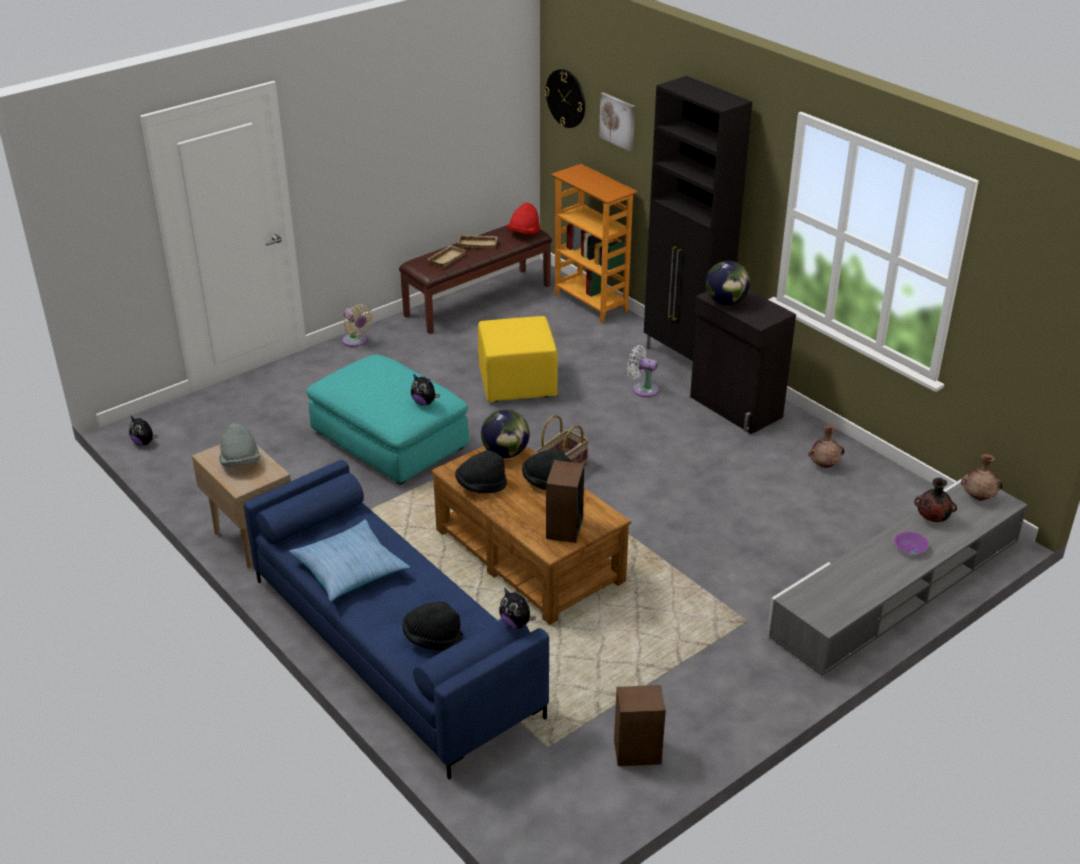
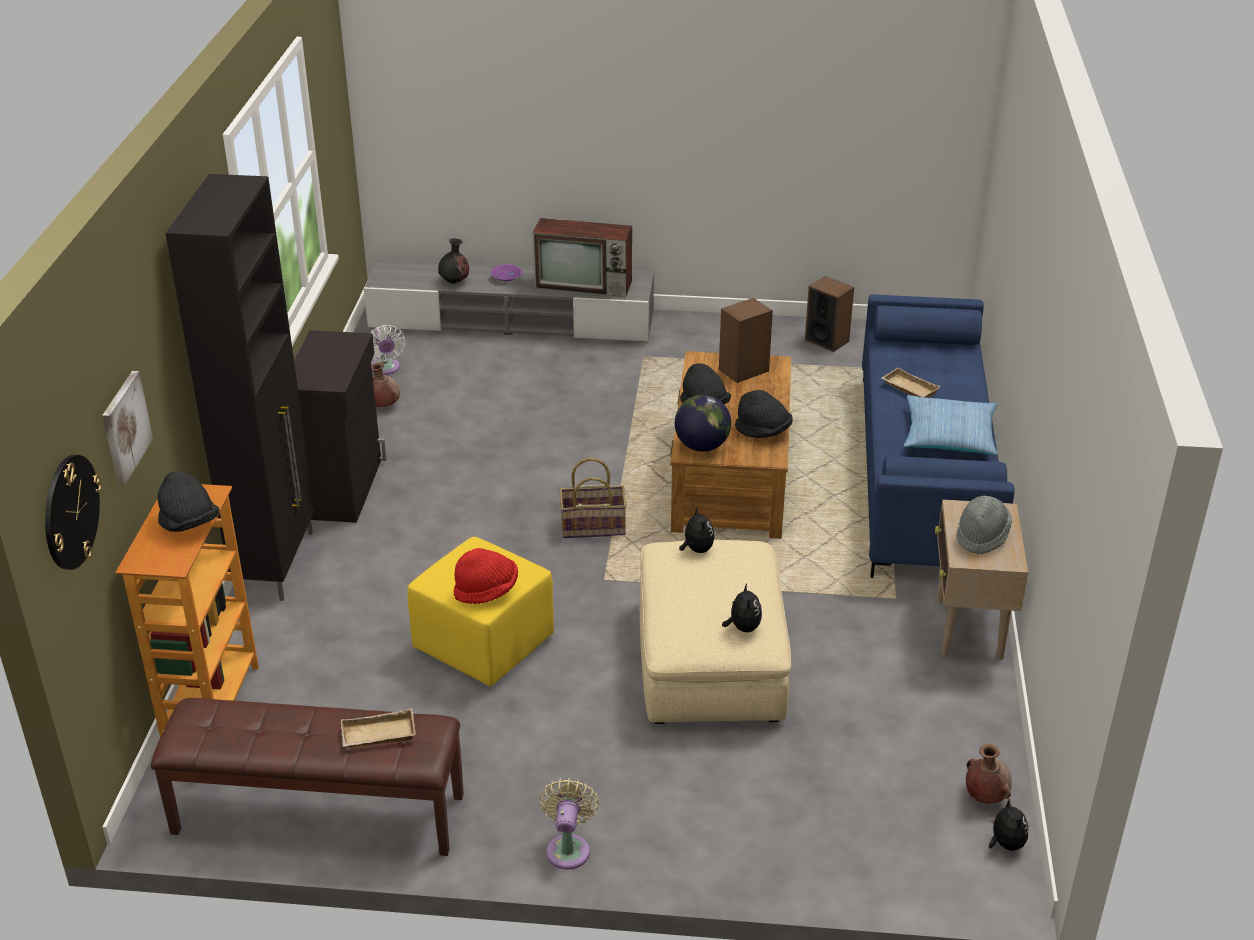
camera: 135 degrees left, 0 degrees up
(390, 440) = (710, 660): turquoise ottoman -> beige ottoman
(432, 638) = (935, 363): black hat -> black hat (189, 523)
(478, 244) = (295, 736): beige tray -> beige tray (908, 388)
(516, 623) = (884, 306): plush toy -> plush toy (743, 627)
(524, 233) = (209, 716): red hat -> red hat (486, 590)
(642, 389) = (379, 557): white fan -> white fan (385, 369)
(726, 302) = (336, 371): globe -> none
(847, 582) = (585, 284): none -> television
(978, 498) = (397, 275): brown vase -> brown vase (985, 796)

